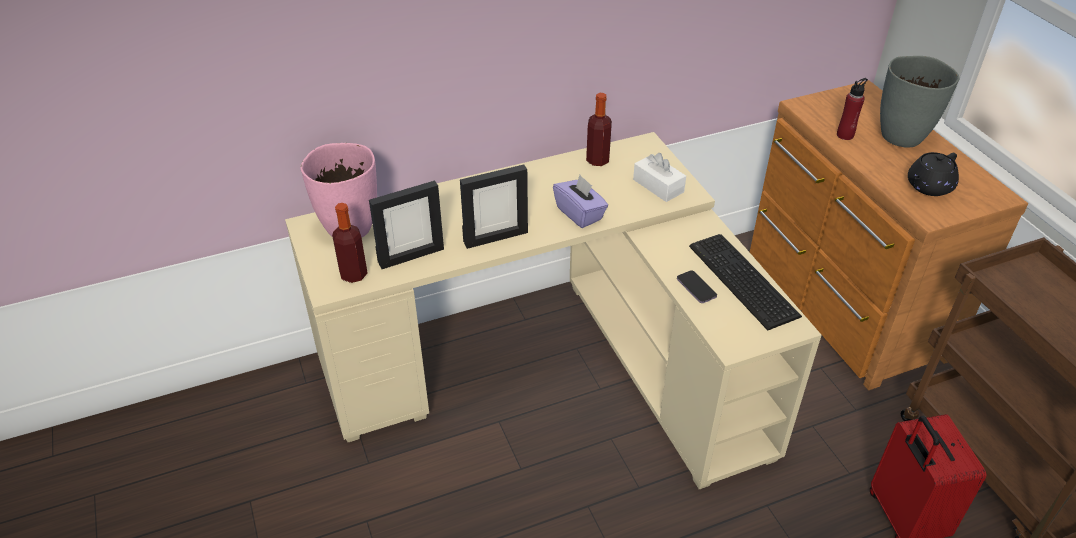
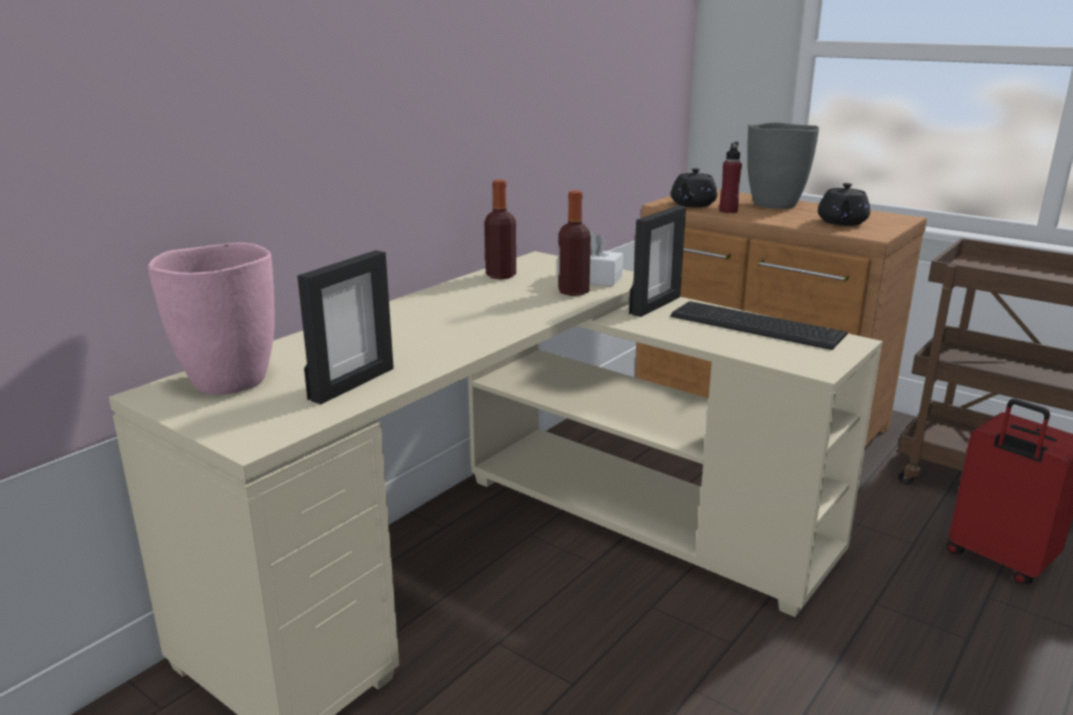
camera: 30 degrees left, 20 degrees down
(353, 274) = (280, 418): bottle -> bottle (573, 291)
(495, 237) = (451, 345): picture frame -> picture frame (655, 305)
(580, 213) = (531, 310): purple tissue box -> none
(696, 288) = (720, 340): phone -> none
(825, 114) = (692, 204): none -> black teapot

